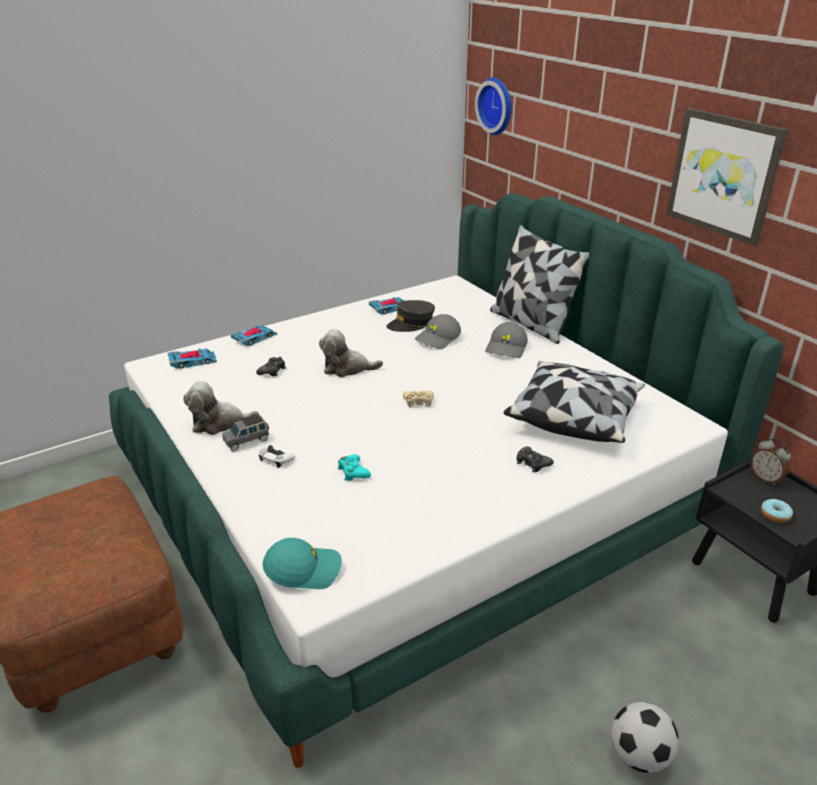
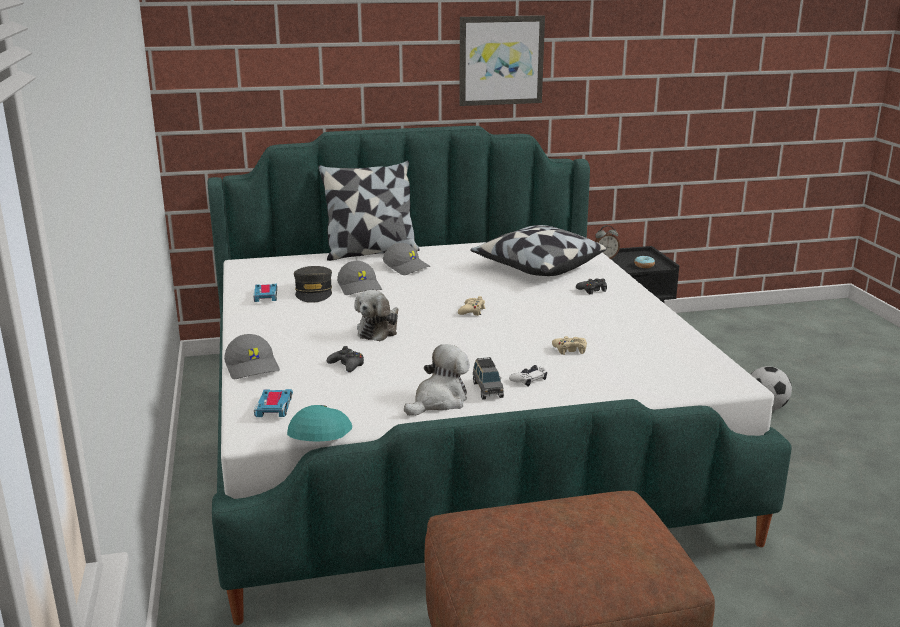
camera: 70 degrees left, 10 degrees down
(219, 423) = (439, 401): plush toy -> plush toy turned 150 degrees counterclockwise
(254, 338) = (253, 367): toy car -> grey cap
(303, 569) = (699, 383): turquoise cap -> turquoise cap (319, 434)
(353, 472) = (570, 350): turquoise game controller -> beige game controller
(497, 106) = (213, 63): wall clock -> none

